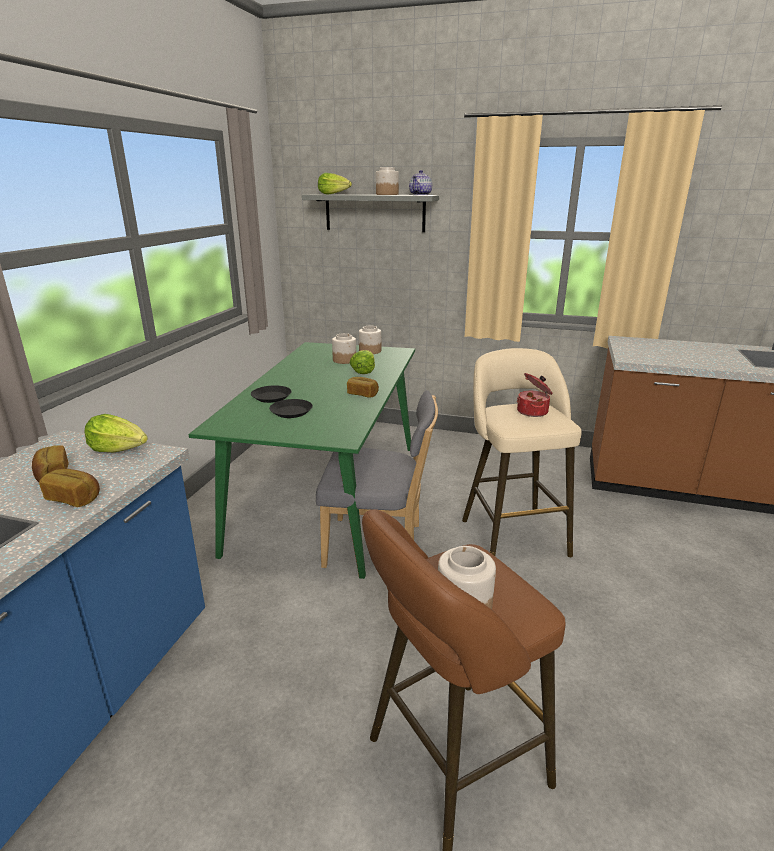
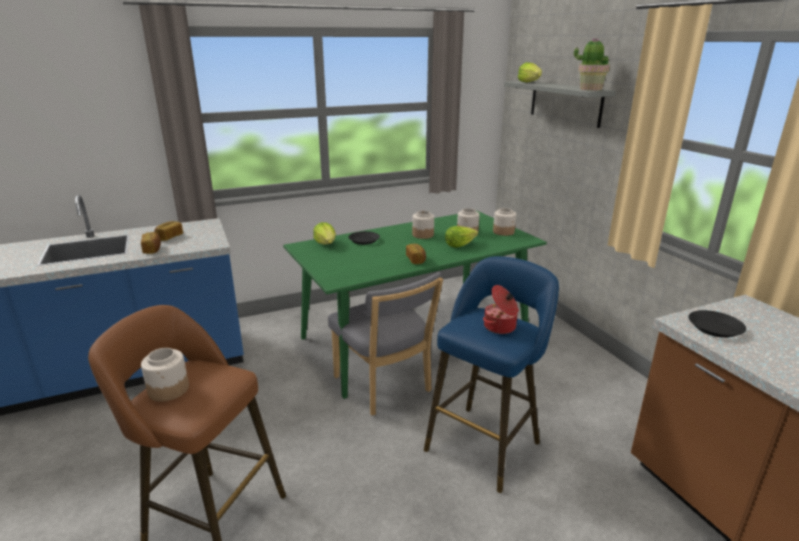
camera: 50 degrees right, 0 degrees up
(119, 449) = (210, 236): lettuce -> lettuce (326, 243)
(291, 412) = (351, 253): black plate -> black plate (714, 328)
(387, 194) = (566, 86): jar -> jar (423, 235)
(420, 195) = (590, 89): teapot -> potted plant
(511, 534) = (485, 442): beige stool -> blue stool

